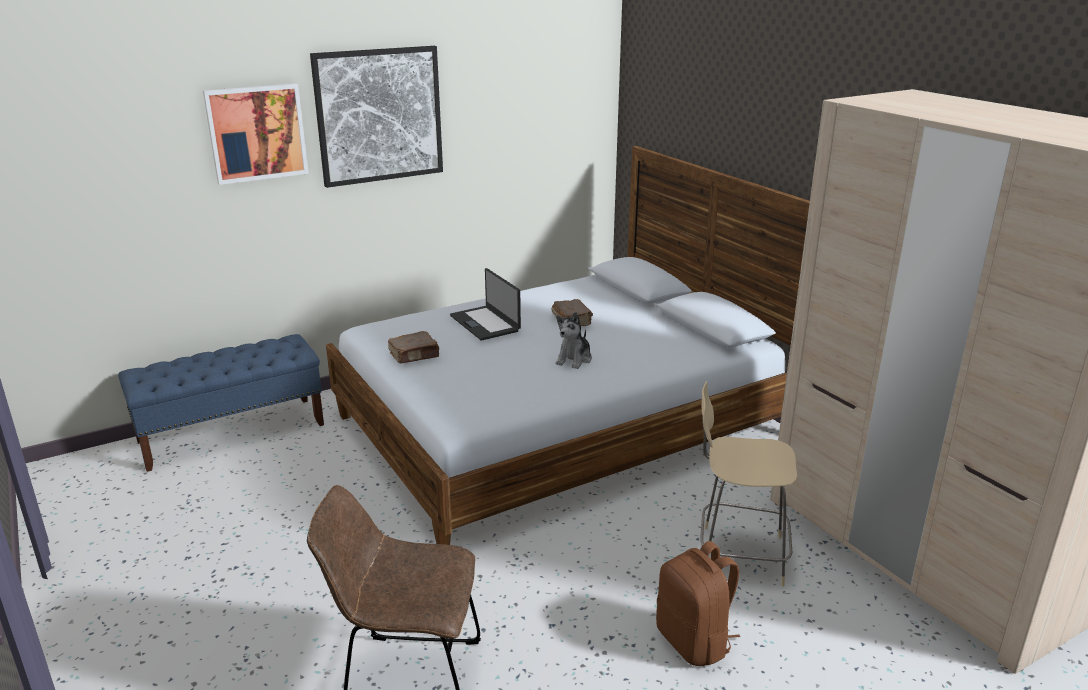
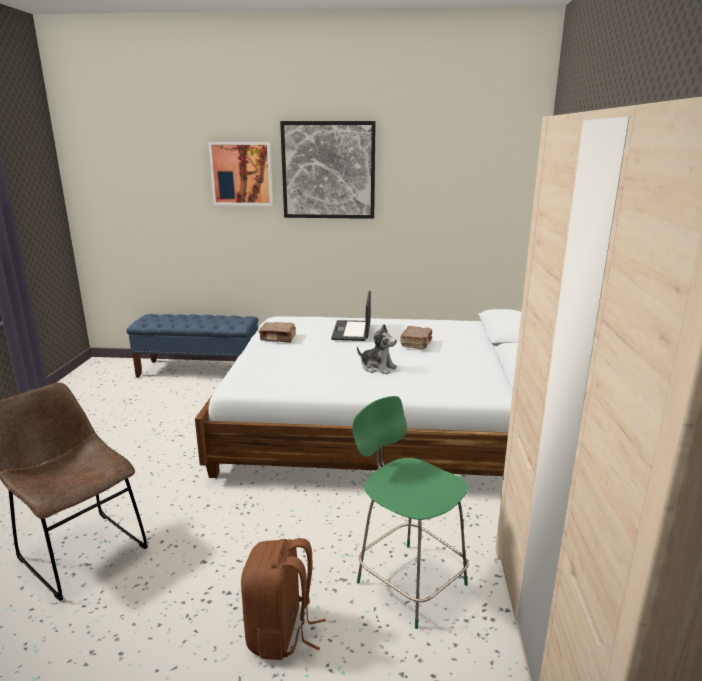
camera: 35 degrees right, 5 degrees down
(574, 359) = (377, 368): plush toy -> plush toy turned 120 degrees counterclockwise
(738, 554) = (408, 581): beige chair -> green chair

